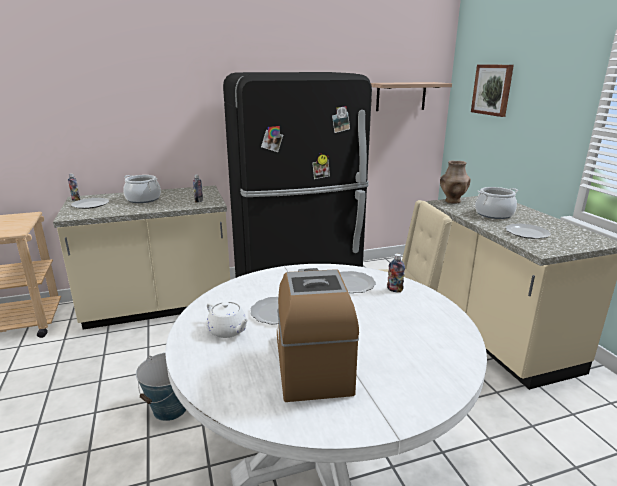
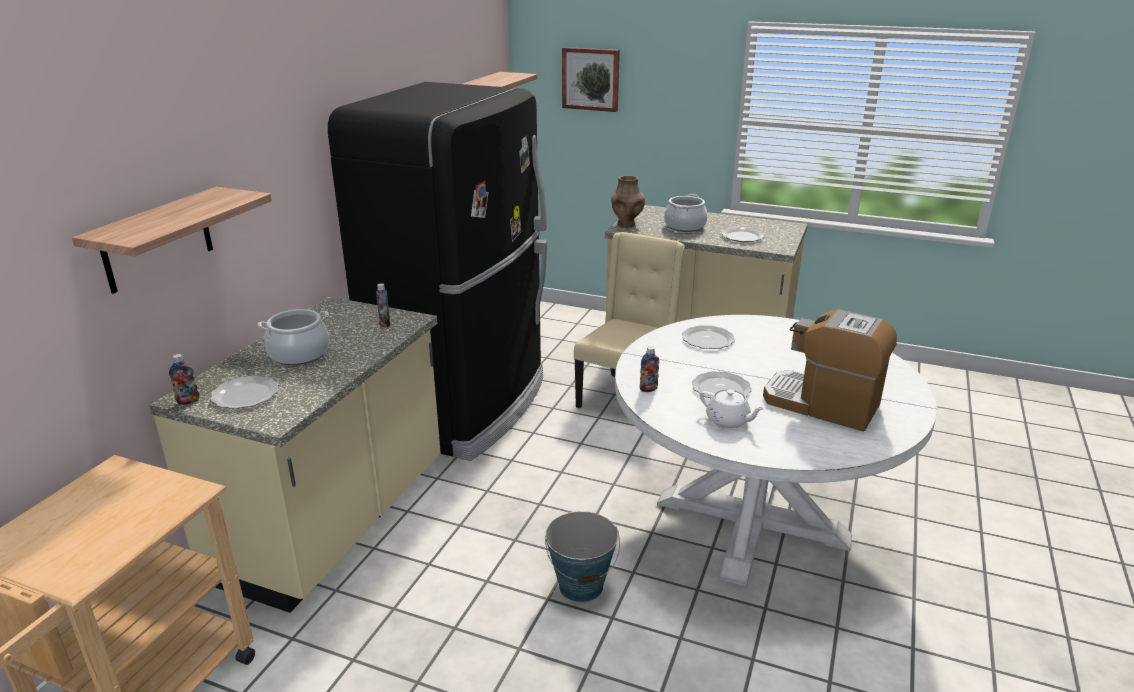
camera: 50 degrees left, 5 degrees up
(86, 116) = (157, 240): none -> shelf
(228, 331) = (728, 421): white teapot -> white teapot turned 45 degrees clockwise
(394, 290) = (742, 328): bottle -> bottle (648, 389)

